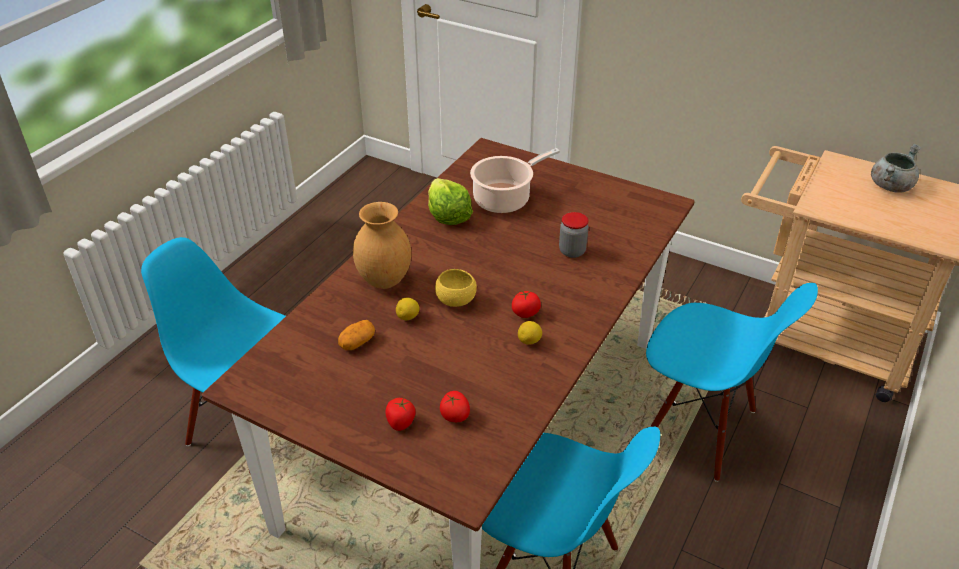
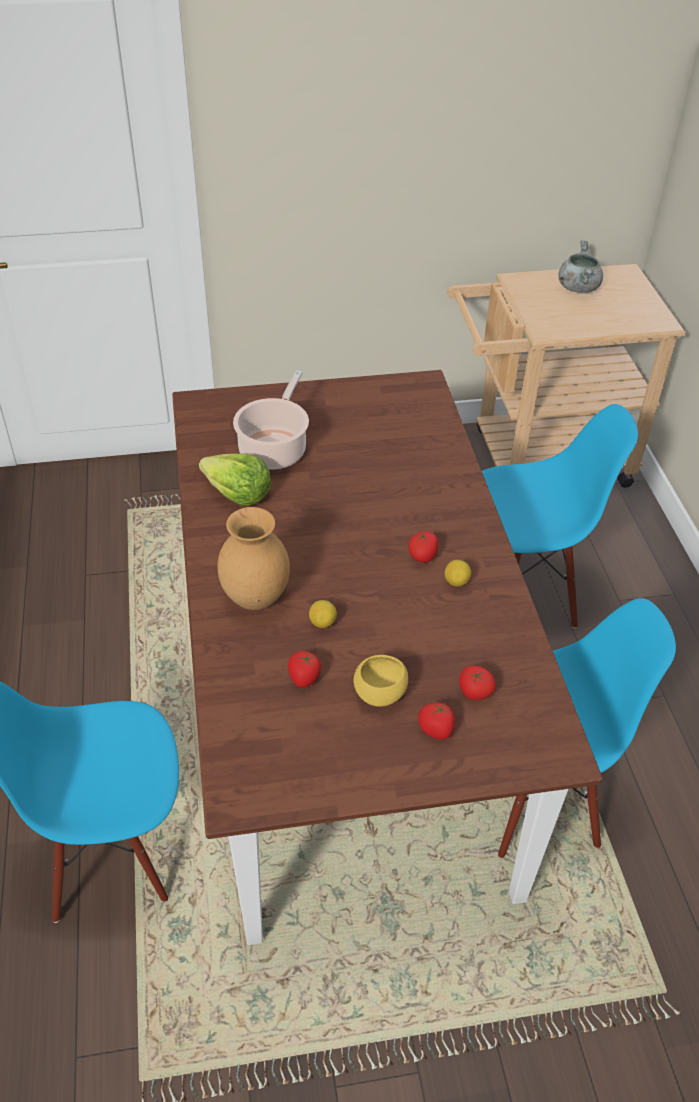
camera: 40 degrees left, 5 degrees up
(357, 343) = (304, 678): potato -> tomato
(456, 301) = (348, 580): yellow bowl -> yellow bowl (380, 694)
(572, 251) = (395, 472): jar -> none

